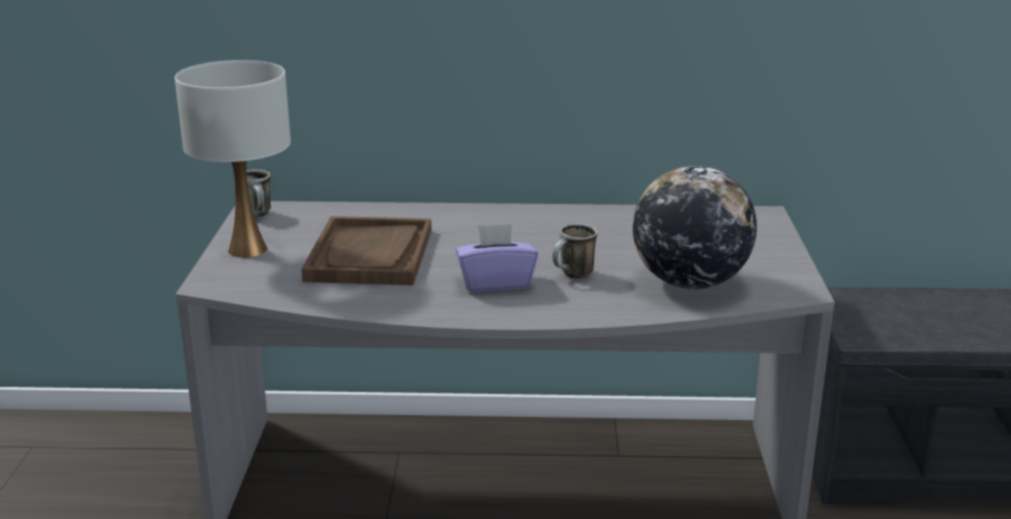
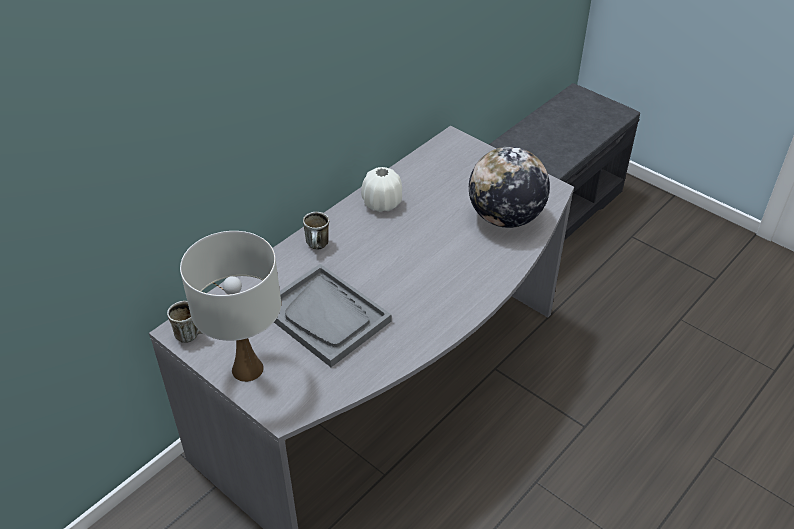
camera: 50 degrees left, 20 degrees up
(370, 255) = (326, 316): brown tray -> grey tray
(495, 282) = (425, 286): purple tissue box -> none
(573, 275) = (450, 252): mug -> mug (318, 246)
(584, 220) = (382, 203): none -> white vase

